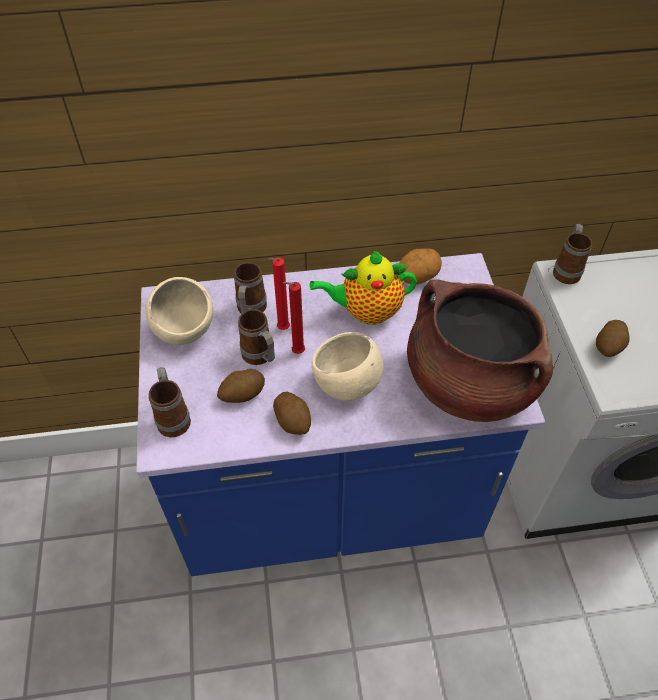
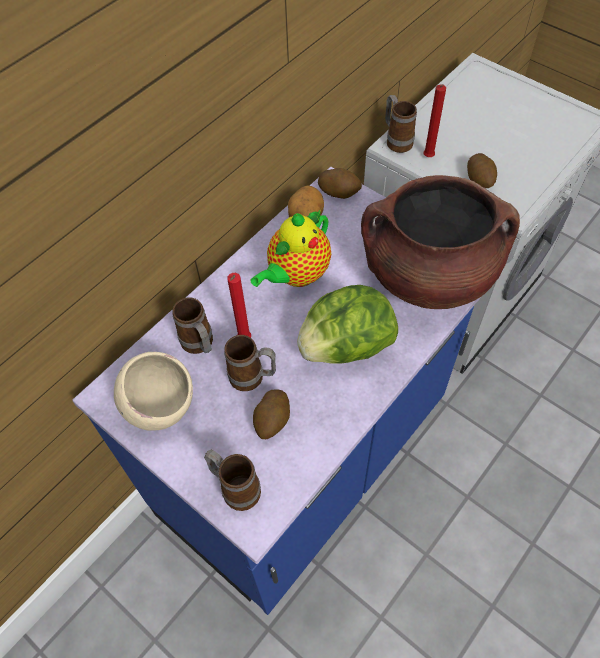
camera: 40 degrees left, 5 degrees up
(293, 421) = (336, 408): potato -> potato (339, 191)
(296, 352) = (277, 351): red candle -> red candle (428, 158)
(347, 385) = (346, 346): beige bowl -> lettuce

